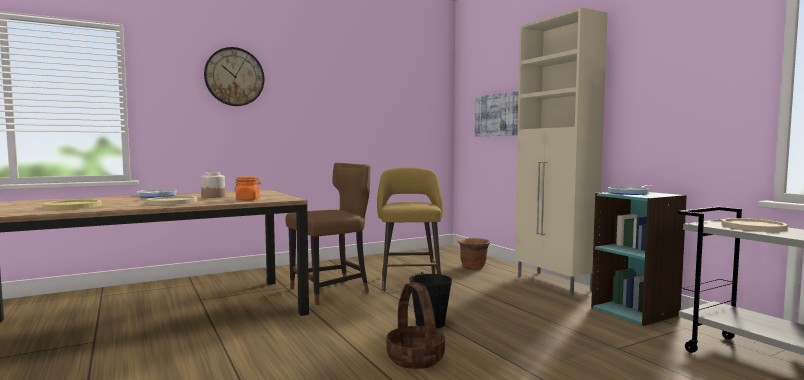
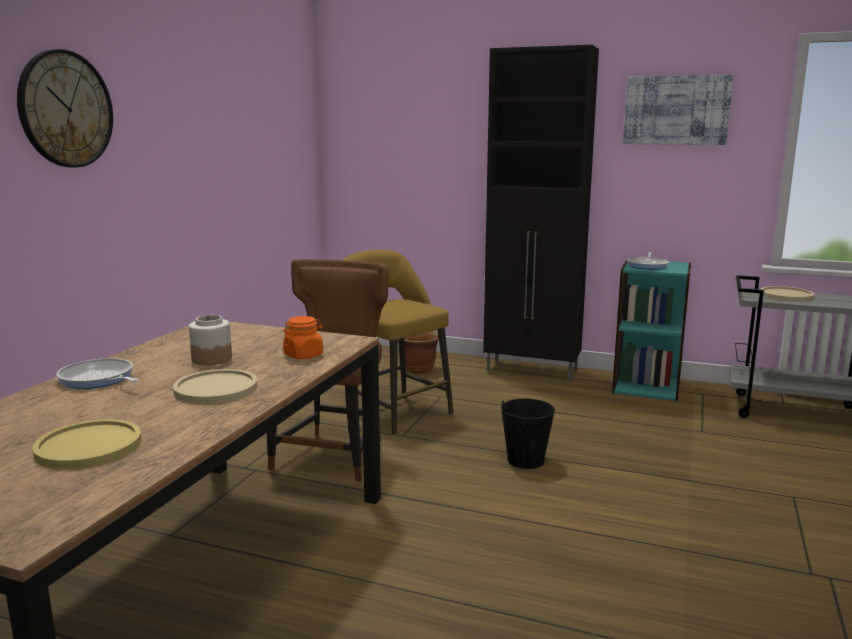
camera: 40 degrees left, 10 degrees up
(416, 358) = (594, 506): basket -> none
(496, 115) = (411, 157): picture -> picture (676, 110)
(554, 283) = (533, 371): beige cabinet -> black cabinet

